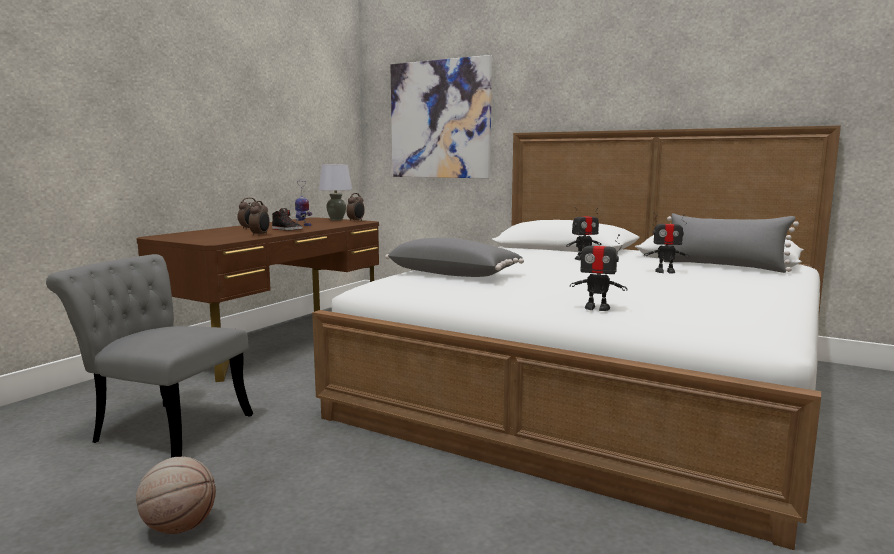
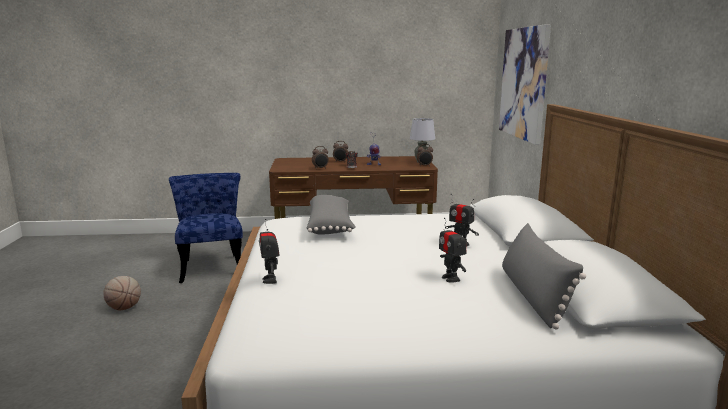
camera: 55 degrees right, 5 degrees up
(163, 427) = (212, 266): grey chair -> blue chair

